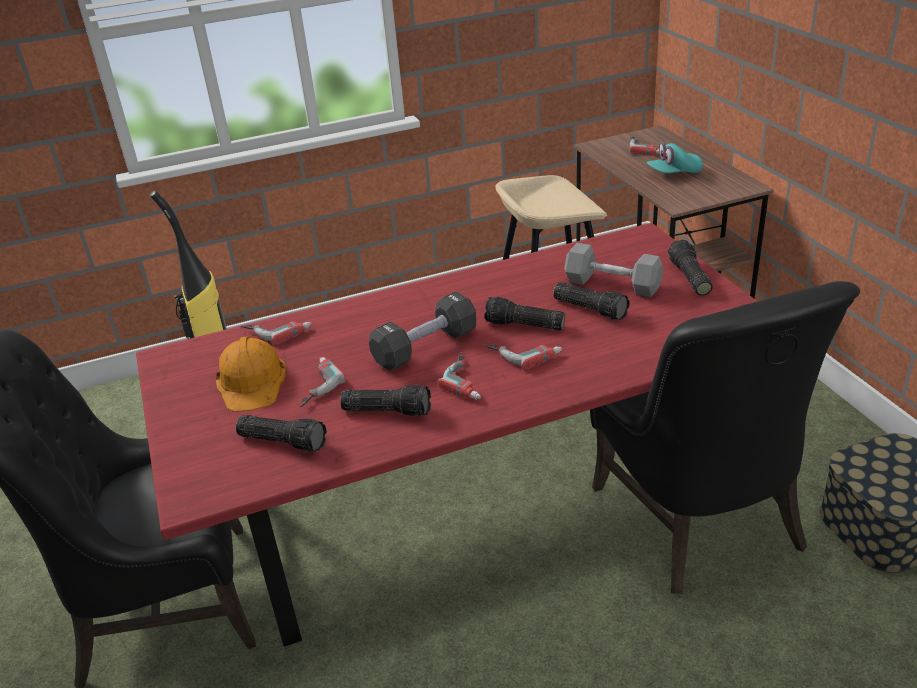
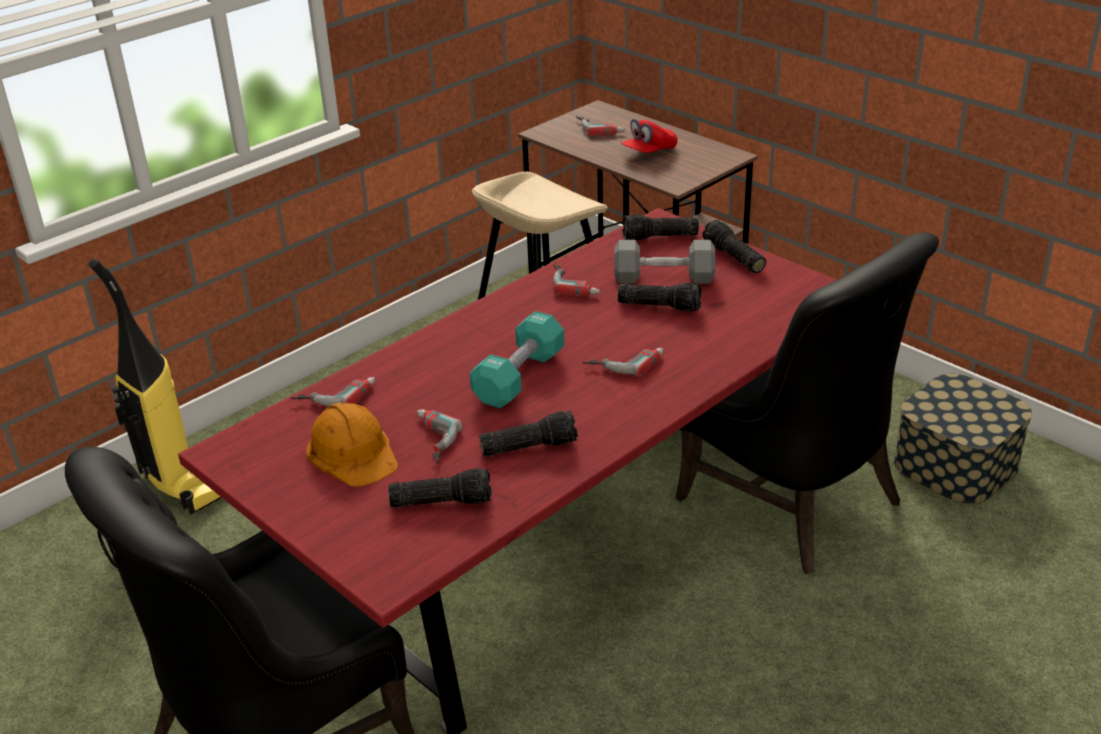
camera: 25 degrees left, 0 degrees up
(425, 347) = (519, 377): black dumbbell -> turquoise dumbbell
(469, 380) = (590, 399): power drill -> power drill (576, 283)
(524, 326) = (605, 335): flashlight -> flashlight (659, 237)
(674, 173) = (649, 152): turquoise cap -> red cap

